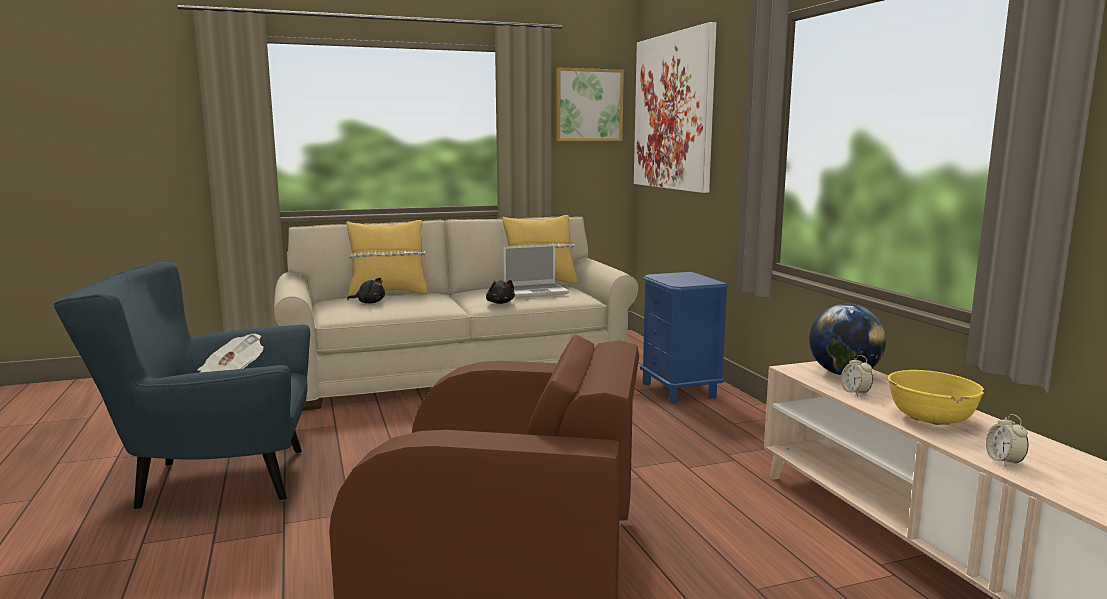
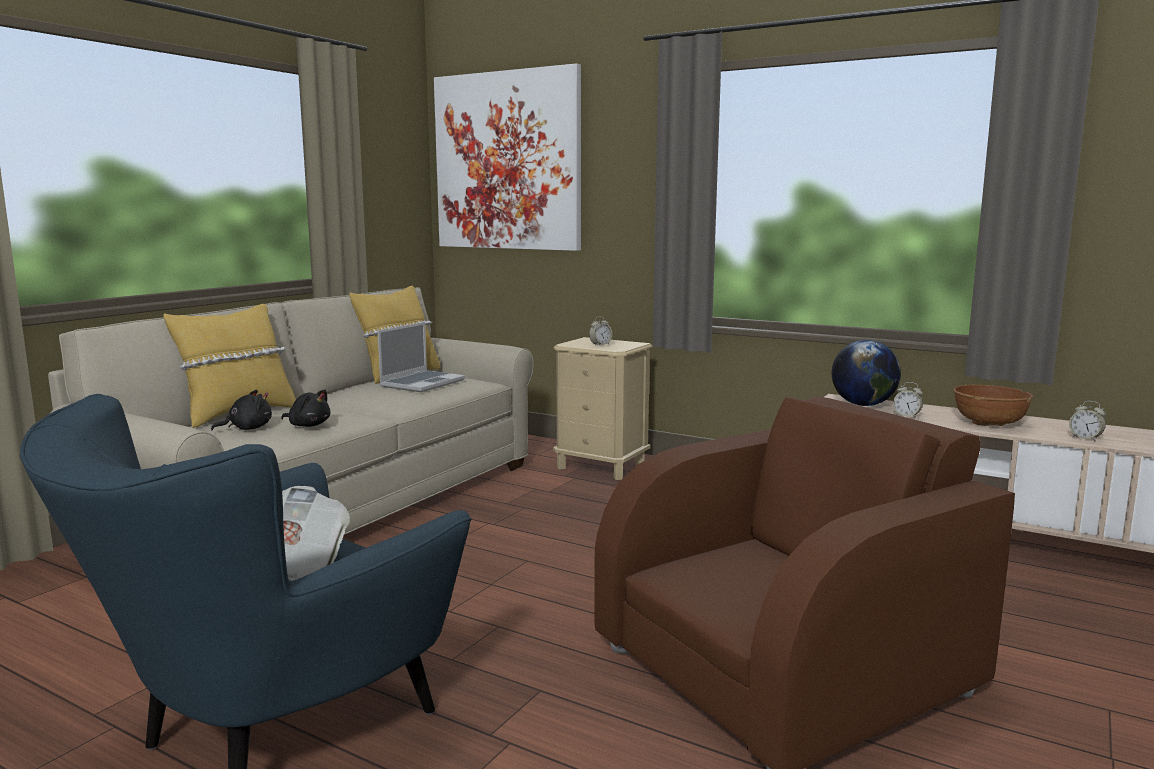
camera: 40 degrees left, 0 degrees up
(500, 303) = (411, 401): black plush toy -> black plush toy (308, 425)
(589, 105) = (387, 150): picture -> none
(679, 279) = (600, 345): none -> alarm clock
(679, 390) = (601, 467): blue nightstand -> beige nightstand
(931, 419) = (989, 423): yellow bowl -> brown bowl

